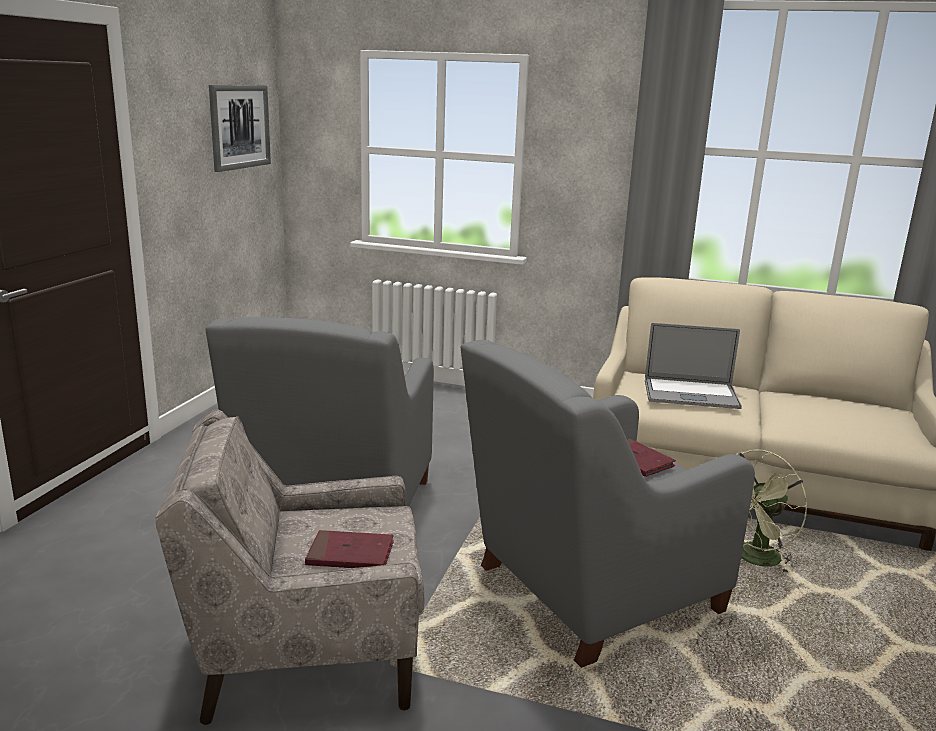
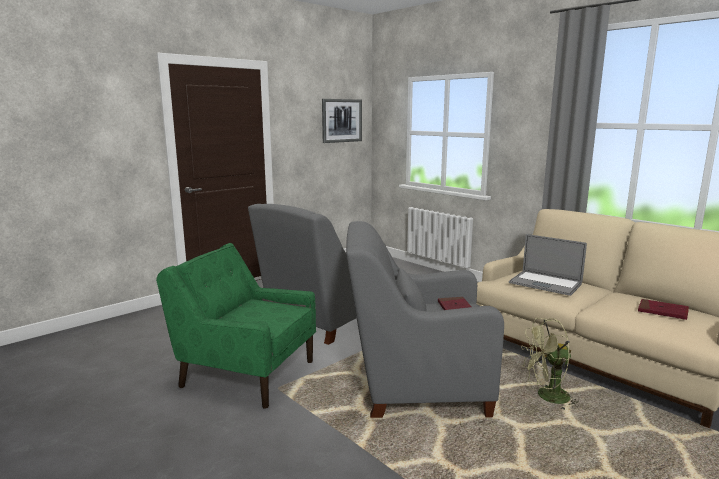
camera: 30 degrees right, 5 degrees down
(306, 652) = (247, 373): beige armchair -> green armchair
(350, 554) = (257, 320): red book -> red book (662, 311)

